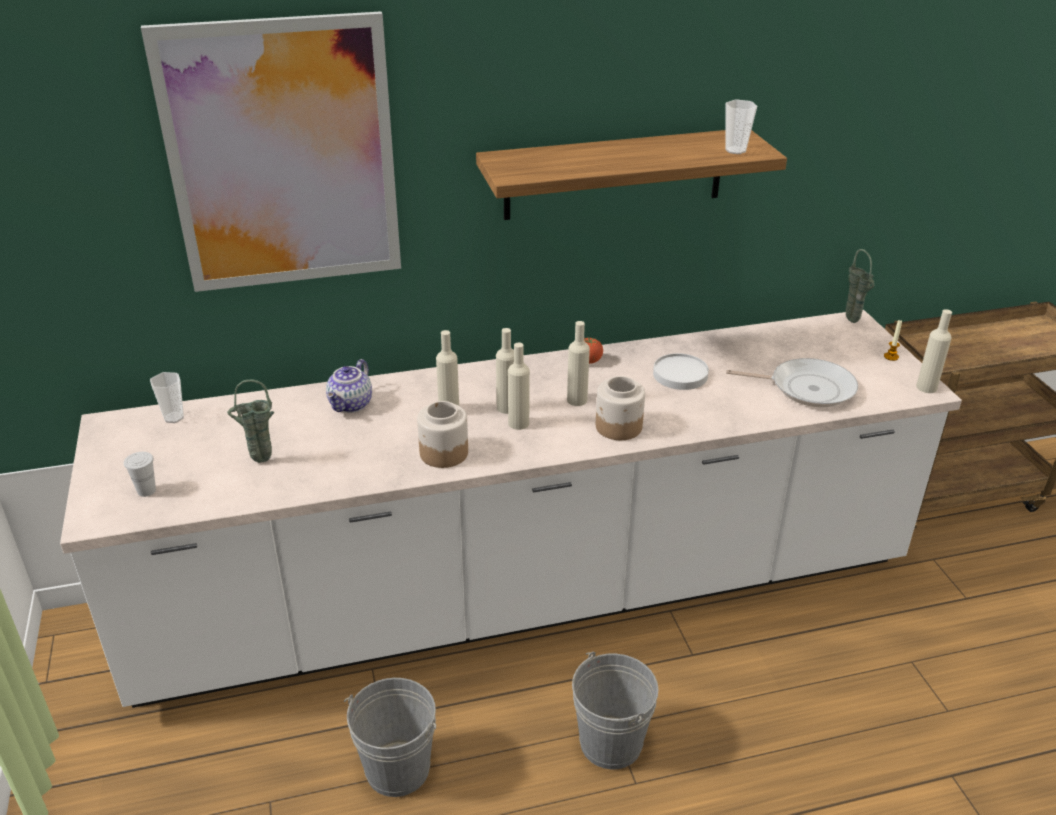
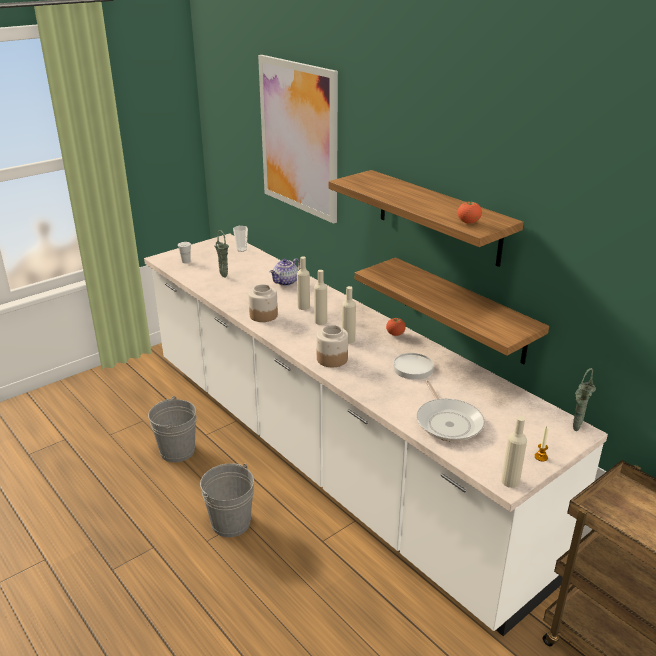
camera: 65 degrees right, 5 degrees down
(351, 405) = (286, 282): teapot -> teapot turned 45 degrees counterclockwise
(518, 423) = (308, 328): beige bottle -> none
(661, 278) = (463, 310): none -> shelf
(735, 150) = (468, 222): cup -> tomato

